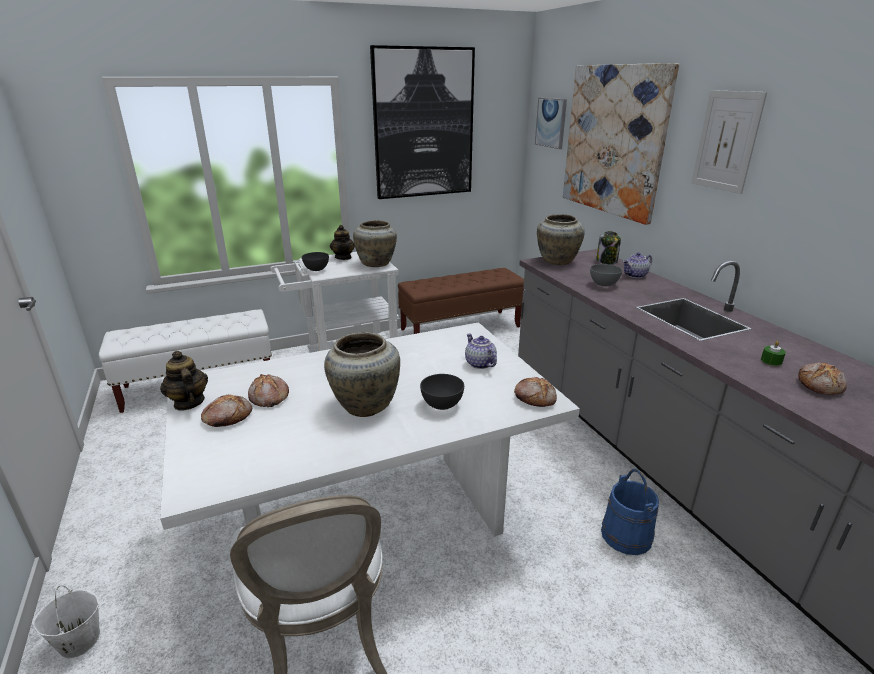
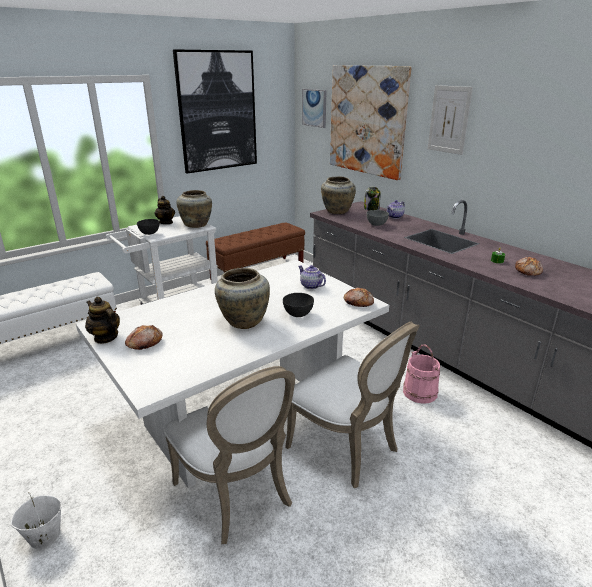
camera: 15 degrees left, 0 degrees up
(268, 397) = (168, 326): bread -> none
(493, 603) = (347, 448): none -> white chair
(626, 535) = (419, 392): blue bucket -> pink bucket

